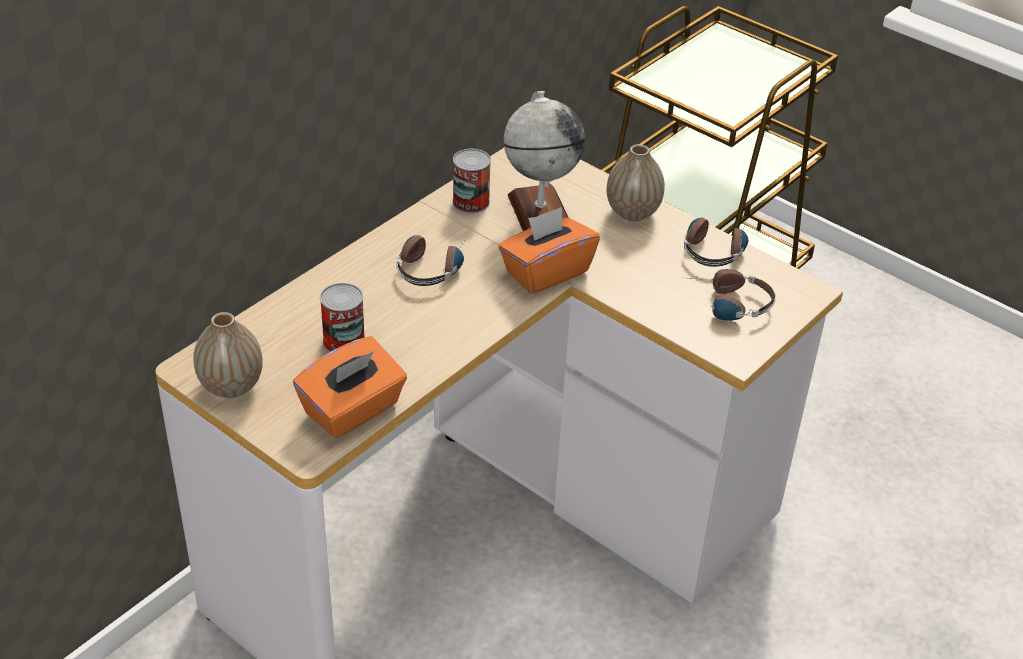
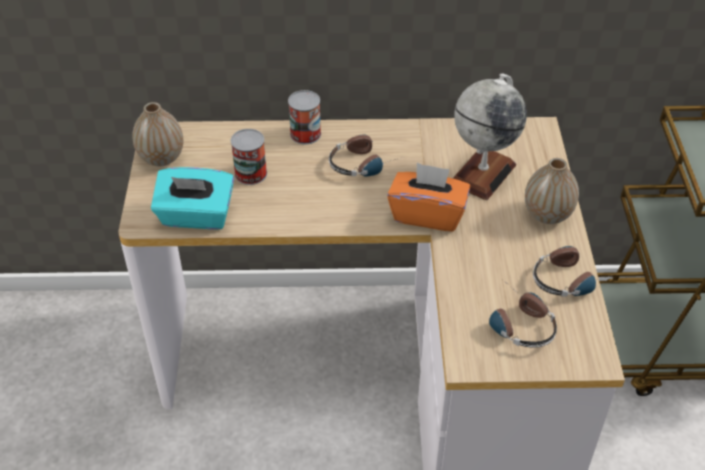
camera: 50 degrees right, 5 degrees up
(353, 410) = (196, 216): orange tissue box -> turquoise tissue box
(471, 202) = (448, 139): can -> can (305, 134)

